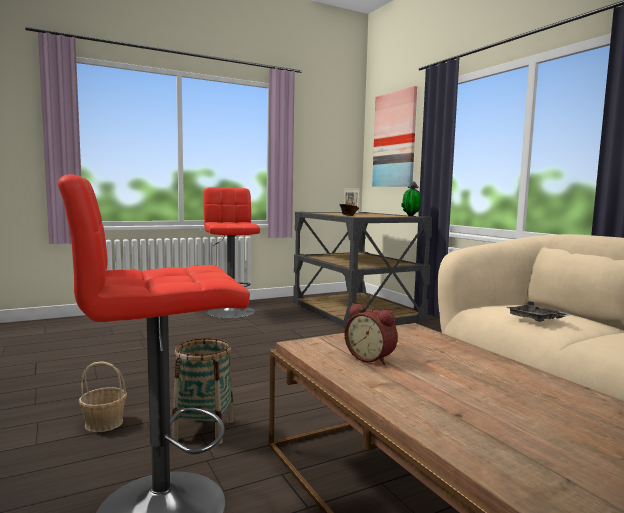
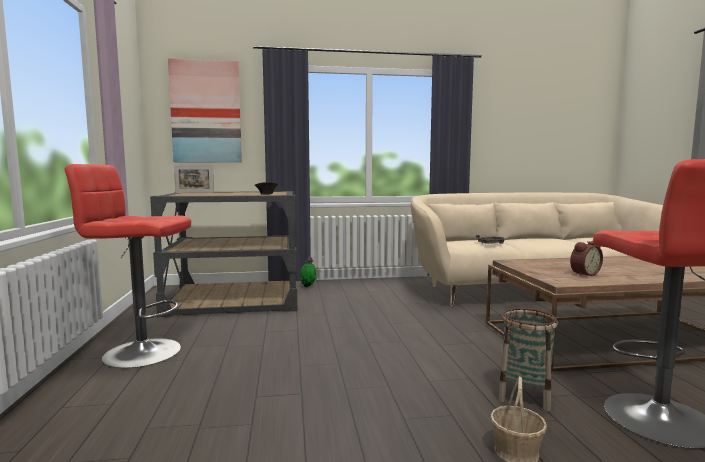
camera: 70 degrees left, 0 degrees up
(410, 216) = (279, 191): potted plant -> potted plant (308, 287)

